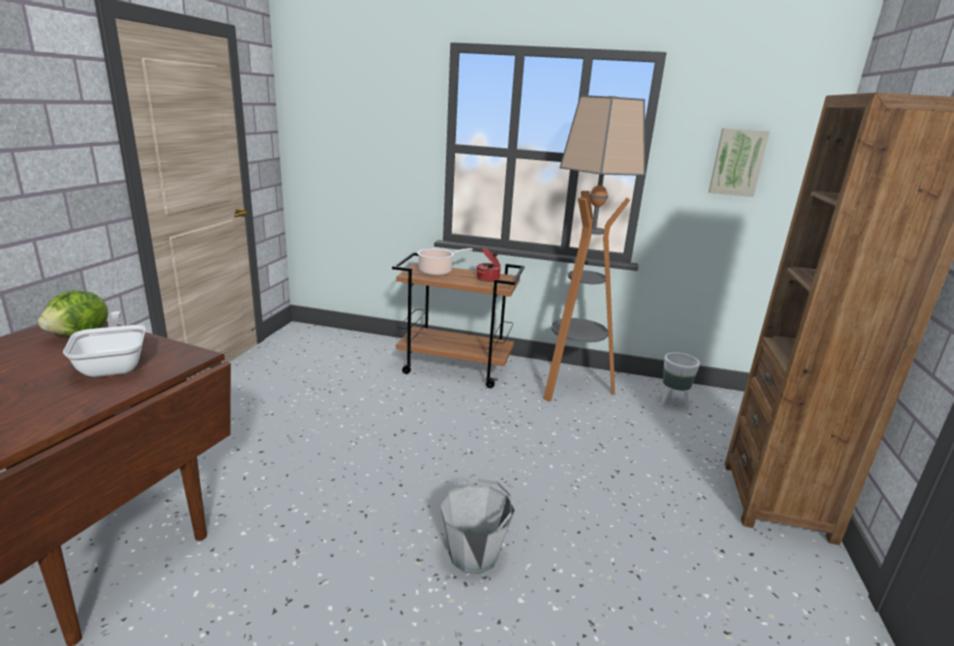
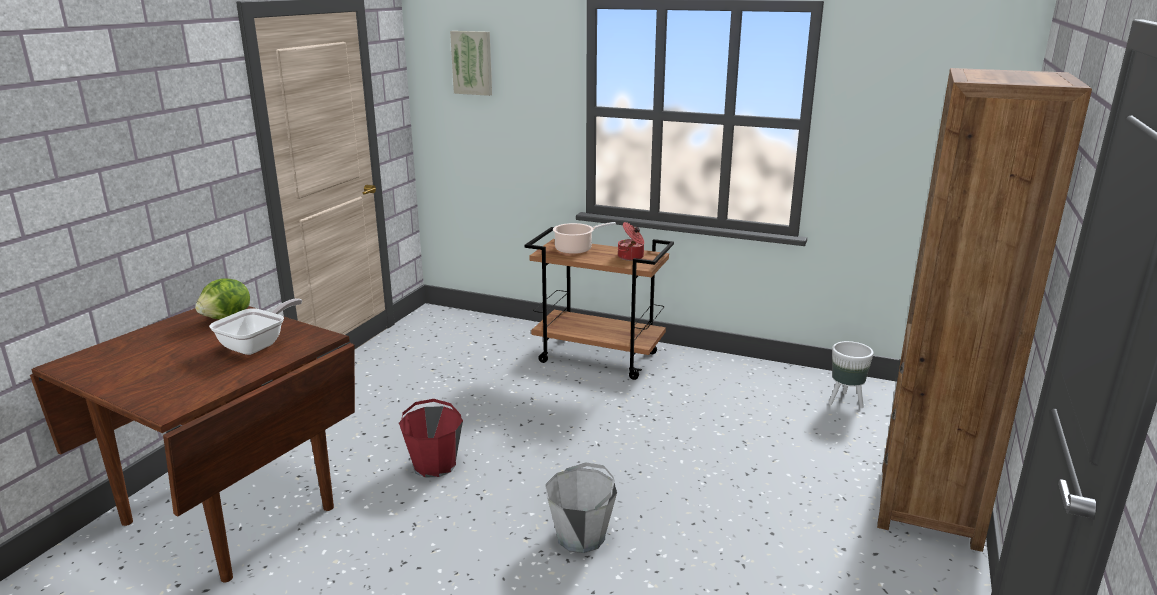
camera: 10 degrees right, 0 degrees up
(114, 365) = (258, 345): frying pan -> frying pan turned 45 degrees clockwise
(313, 481) = (434, 465): none -> red bucket
(571, 386) = (729, 379): floor lamp -> none
(737, 162) = (913, 120): picture -> picture (472, 62)

